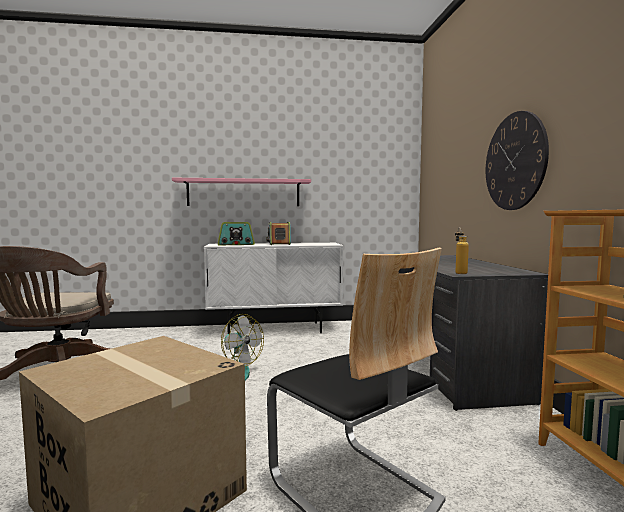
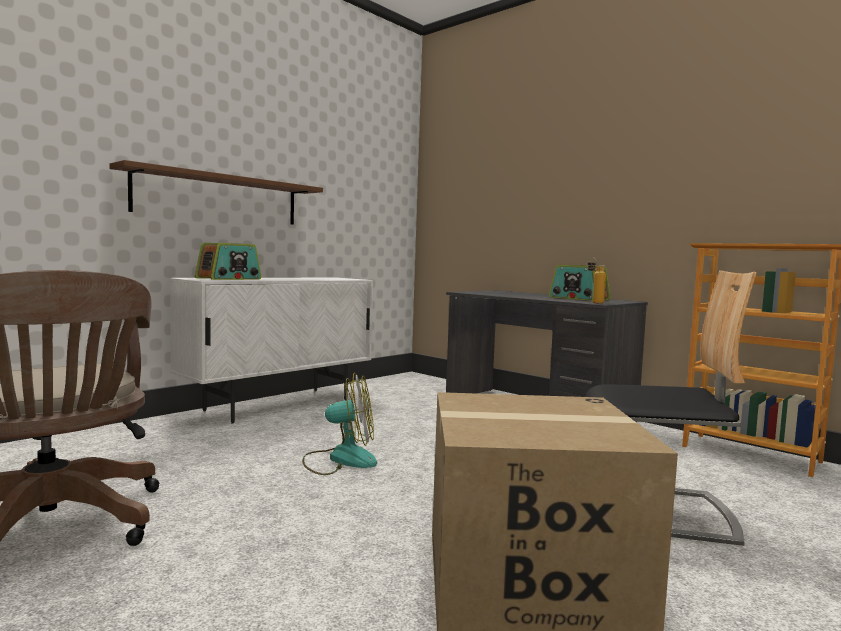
camera: 40 degrees left, 0 degrees up
(244, 193) = (219, 198): pink shelf -> brown shelf
(279, 244) = (284, 278): radio -> radio (578, 298)
(514, 161) = (592, 195): wall clock -> none

